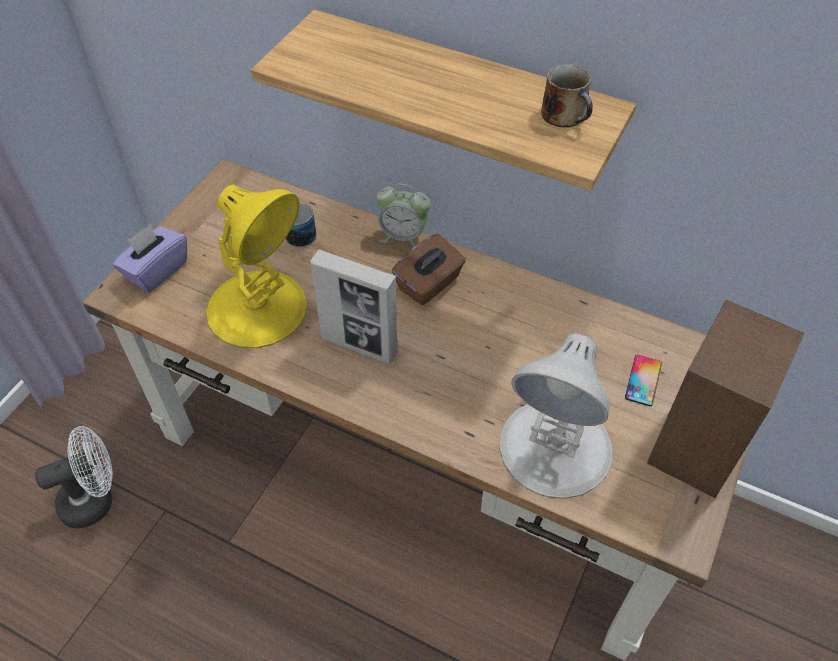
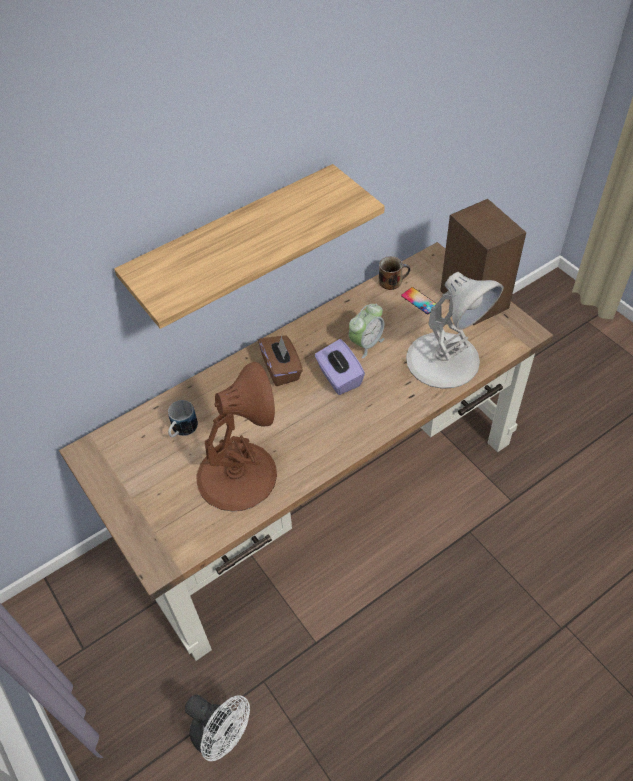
camera: 60 degrees left, 0 degrees up
(95, 500) = (222, 736): white fan -> white fan turned 120 degrees clockwise
(156, 270) = (152, 531): purple tissue box -> purple tissue box (339, 378)
(259, 309) = (238, 474): yellow table lamp -> brown table lamp
(359, 346) = (310, 426): picture frame -> none
(403, 236) = (229, 366): alarm clock -> alarm clock (366, 344)
(565, 115) = (322, 194): mug -> mug (391, 281)

